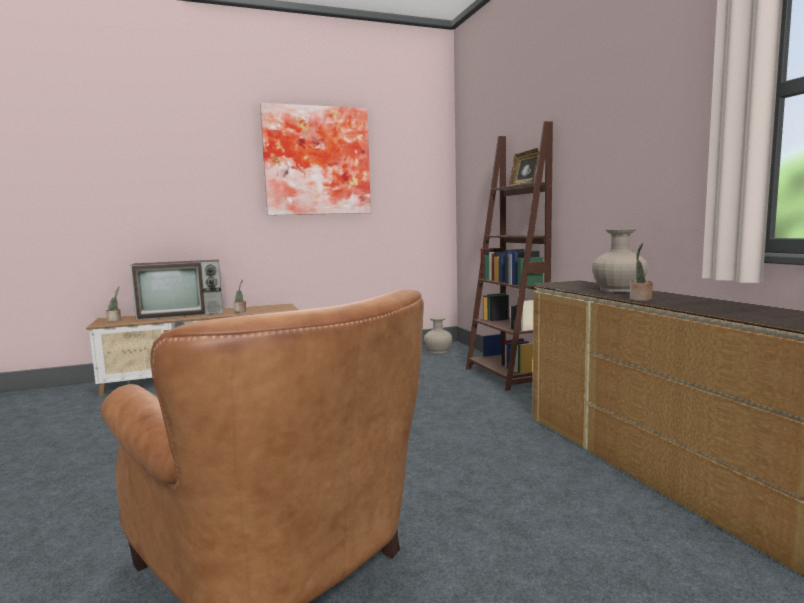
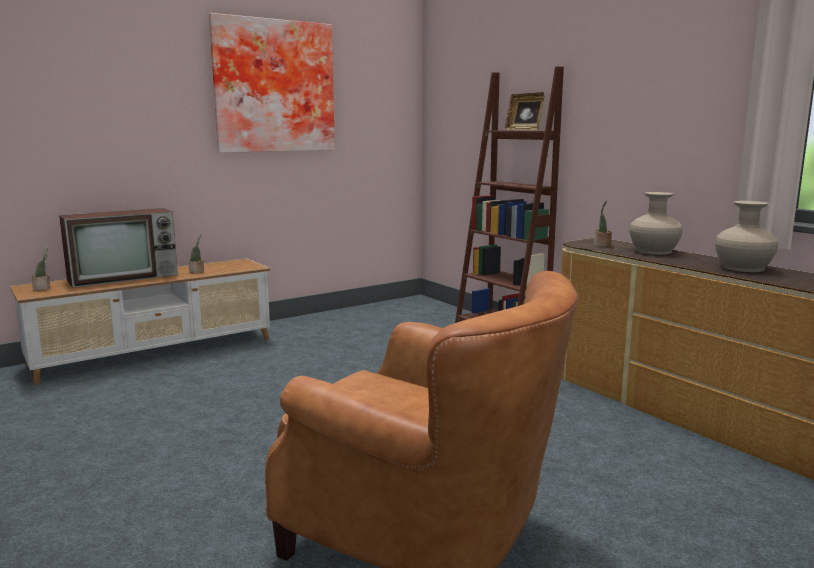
camera: 15 degrees left, 5 degrees up
(438, 350) = (409, 307): beige vase -> beige vase (743, 268)
(640, 299) = (688, 264): potted plant -> potted plant (602, 245)

